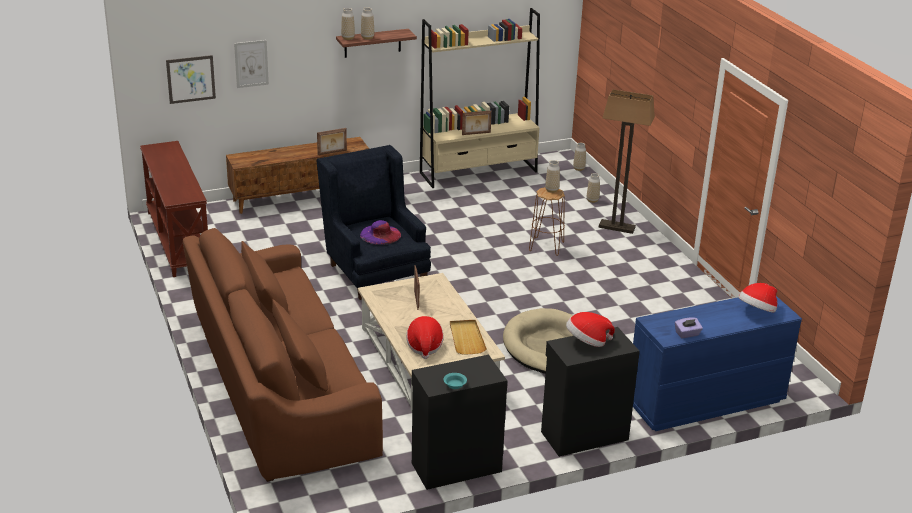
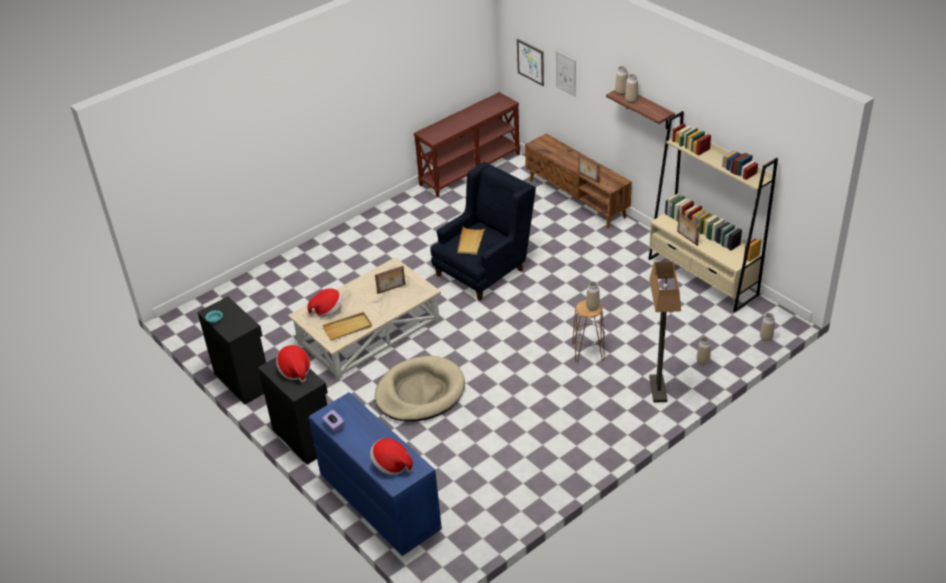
camera: 75 degrees right, 10 degrees up
(278, 385) = (308, 273): brown sofa -> none
(380, 234) = (470, 242): purple hat -> beige tray

